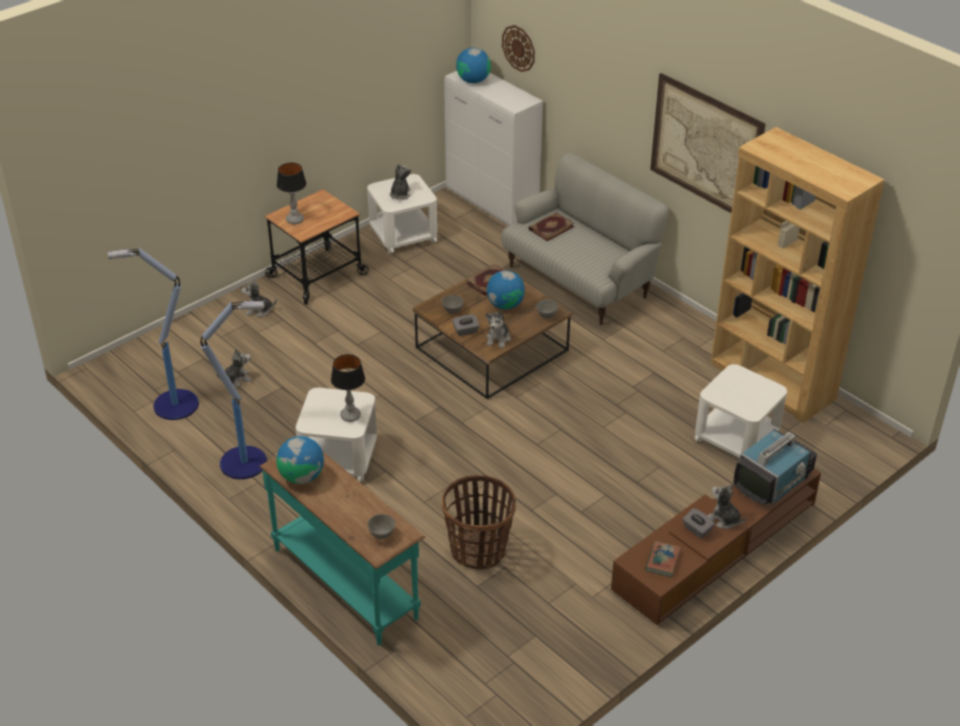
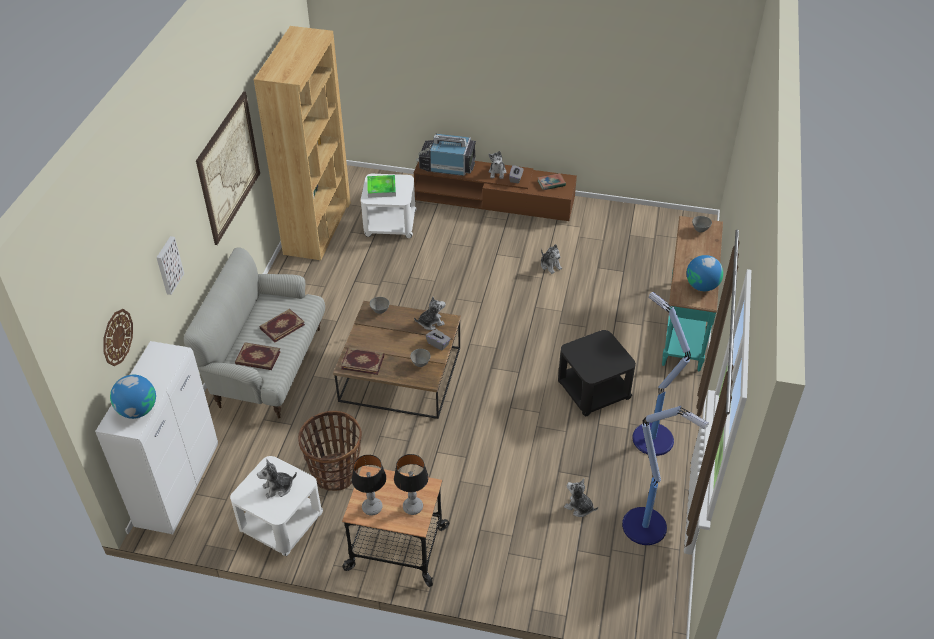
camera: 125 degrees left, 5 degrees up
(259, 310) = (483, 557): plush toy -> plush toy (550, 266)
(339, 457) = (593, 391): white side table -> black side table
(350, 416) = (593, 345): table lamp -> table lamp (372, 507)
(478, 550) = (597, 283): basket -> basket (335, 472)
(505, 305) = (386, 339): globe -> none
(579, 252) = (282, 326): none -> book
(589, 89) = (168, 265): none -> picture
(748, 388) = (381, 188): none -> tray

